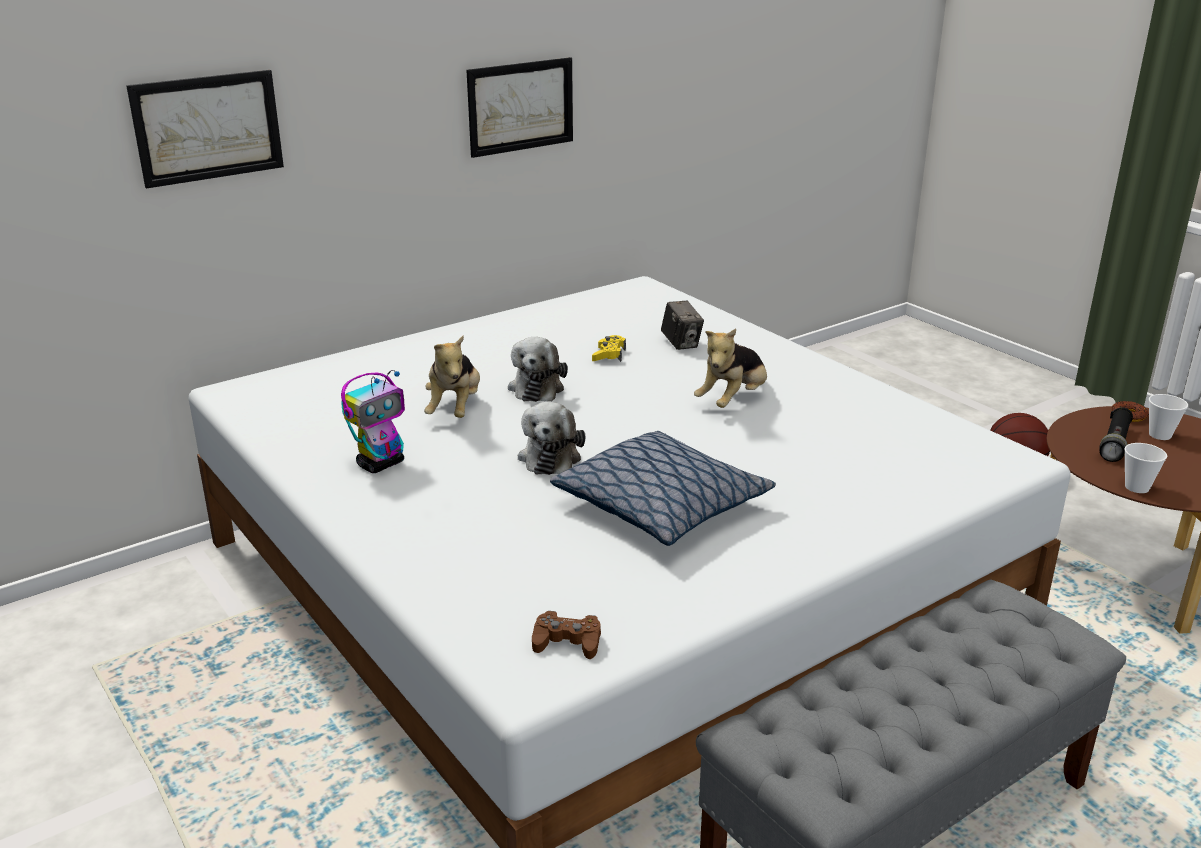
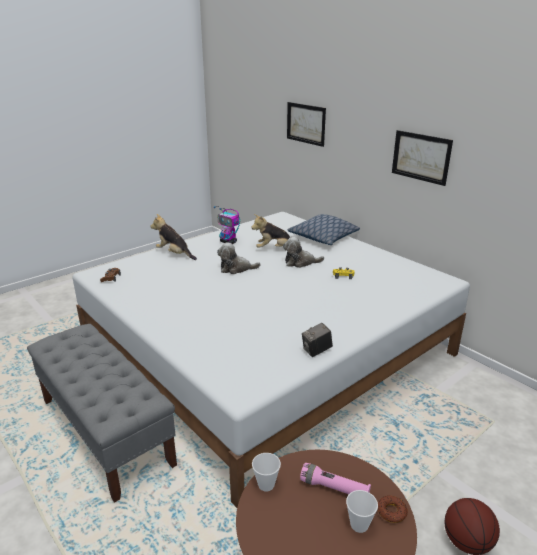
camera: 85 degrees right, 0 degrees up
(662, 506) = (195, 291): pillow -> pillow (323, 237)
(681, 344) = (366, 293): camera -> camera (316, 351)
(733, 400) = (299, 307): plush toy -> plush toy (174, 254)
(1114, 444) = (334, 488): black flashlight -> pink flashlight

